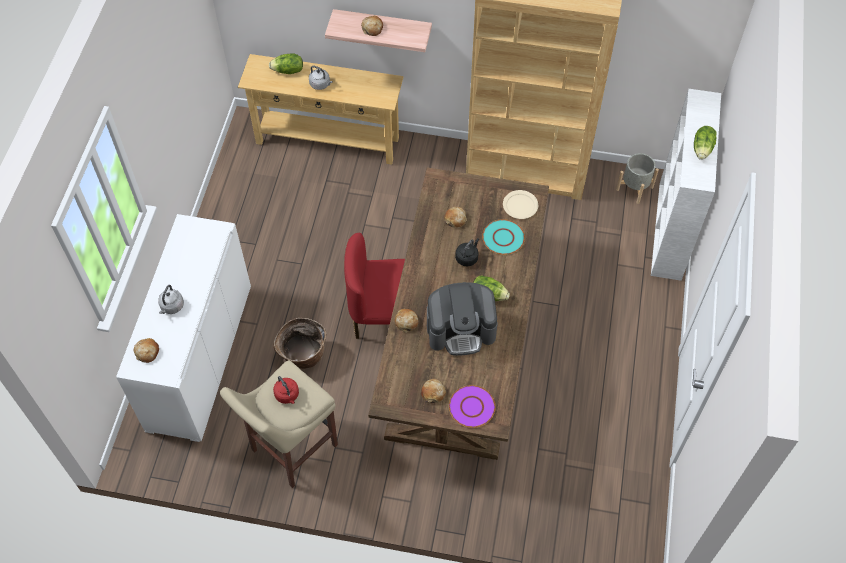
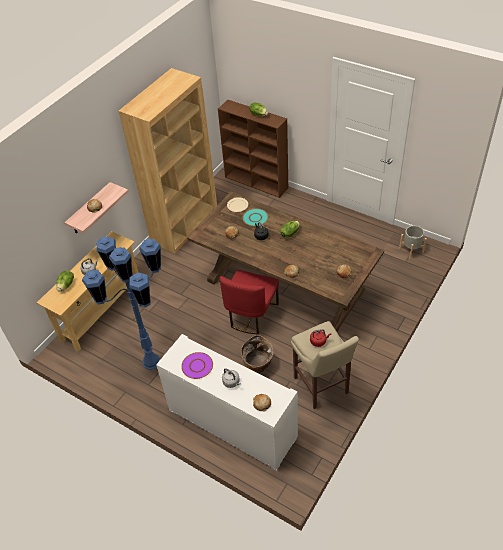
camera: 65 degrees left, 10 degrees down
(267, 229) = (151, 361): none -> blue floor lamp
(461, 329) = (307, 251): coffee machine -> none
(471, 407) = (359, 259): purple plate -> purple plate (197, 366)
(634, 188) = (222, 187): grey planter -> grey planter (411, 250)
(670, 231) = (257, 182): white bookcase -> brown bookcase

